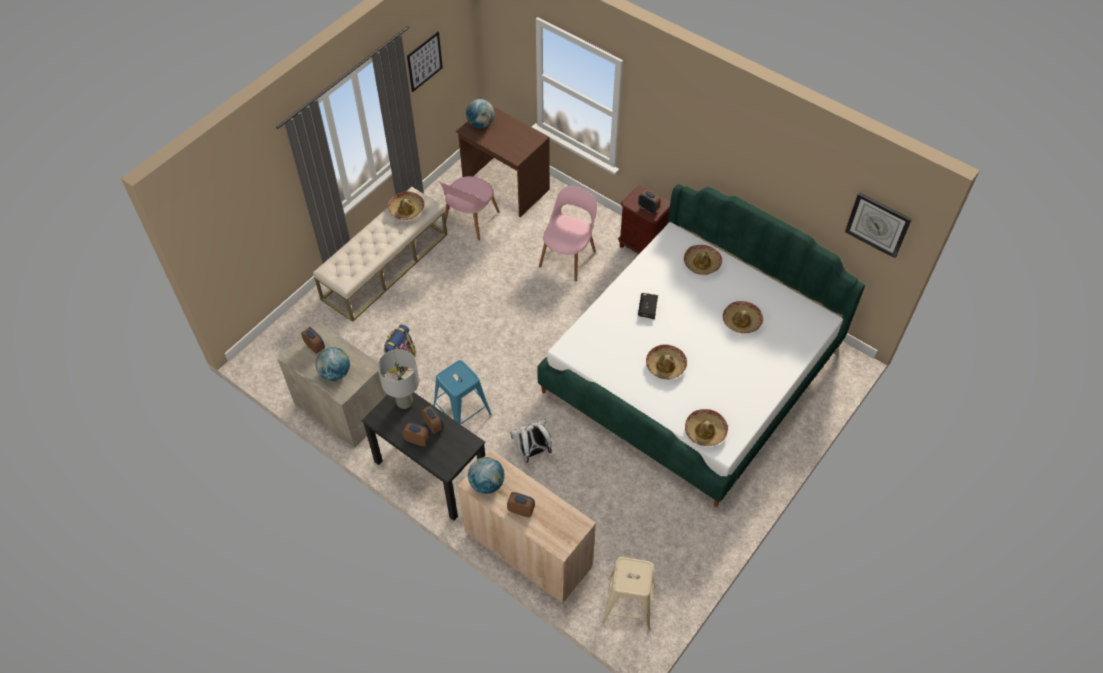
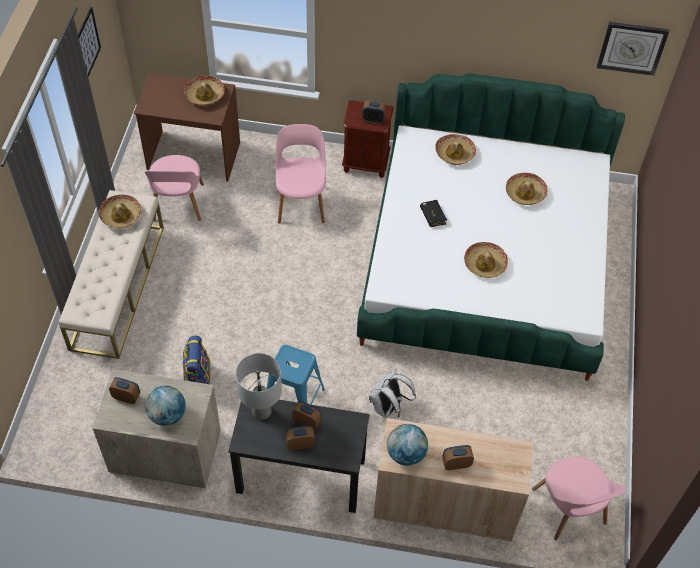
camera: 30 degrees left, 0 degrees up
(480, 124) = (155, 96): globe -> none
(629, 603) = (570, 509): beige stool -> pink chair
(705, 431) = (560, 310): hat -> hat (204, 94)

